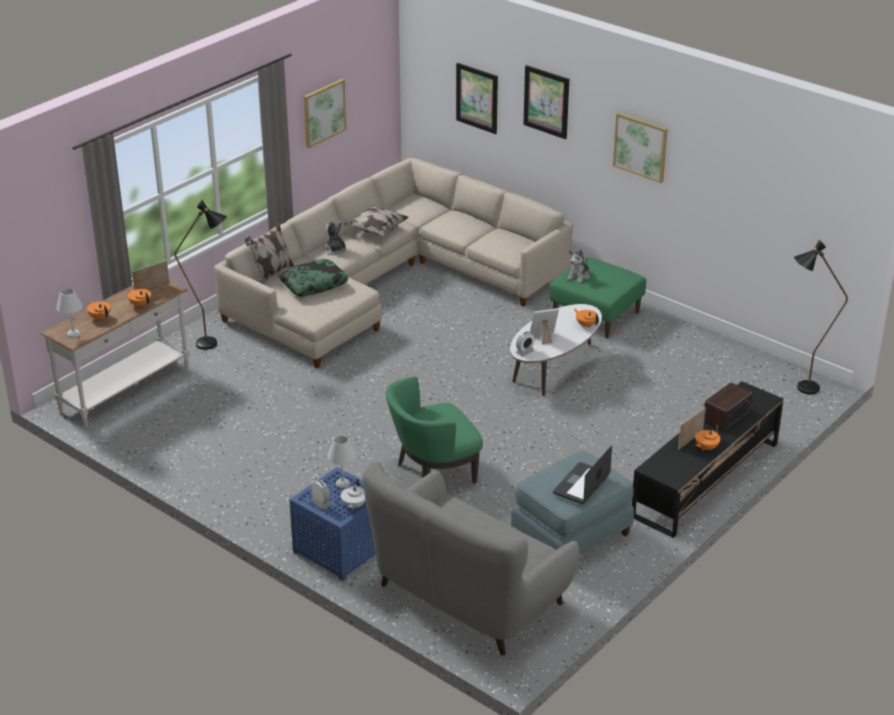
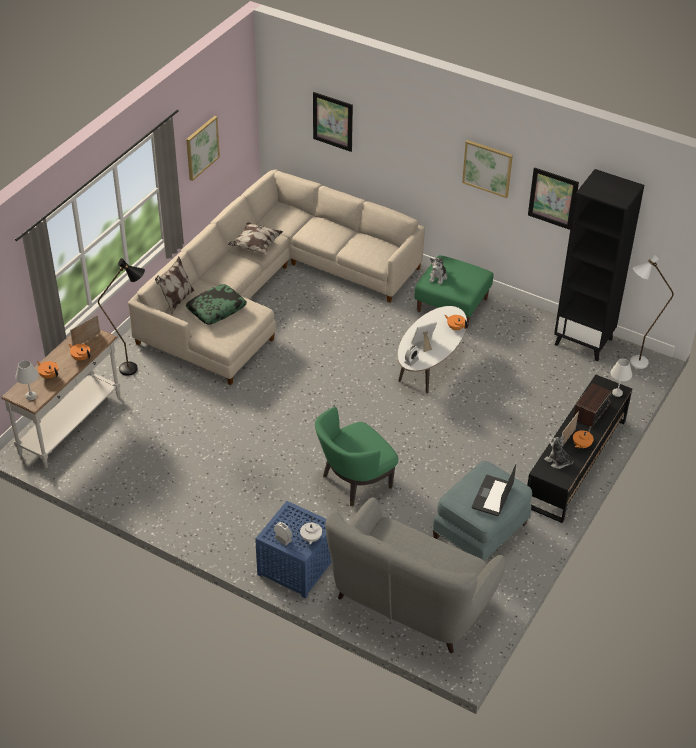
camera: 10 degrees left, 10 degrees up
(335, 250) = (226, 270): plush toy -> plush toy (557, 461)
(342, 484) = (296, 518): white table lamp -> white table lamp (617, 393)
(546, 102) = (399, 128): picture -> picture (553, 198)
(745, 362) = (584, 342): none -> black bookcase
(800, 389) = (633, 364): black floor lamp -> white floor lamp

